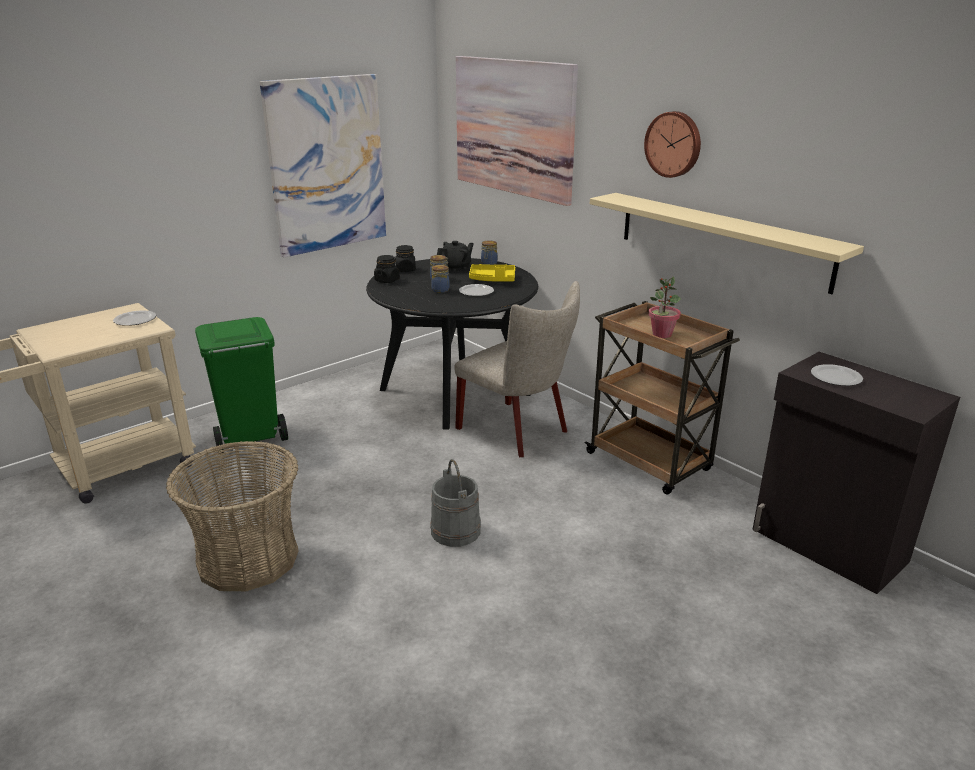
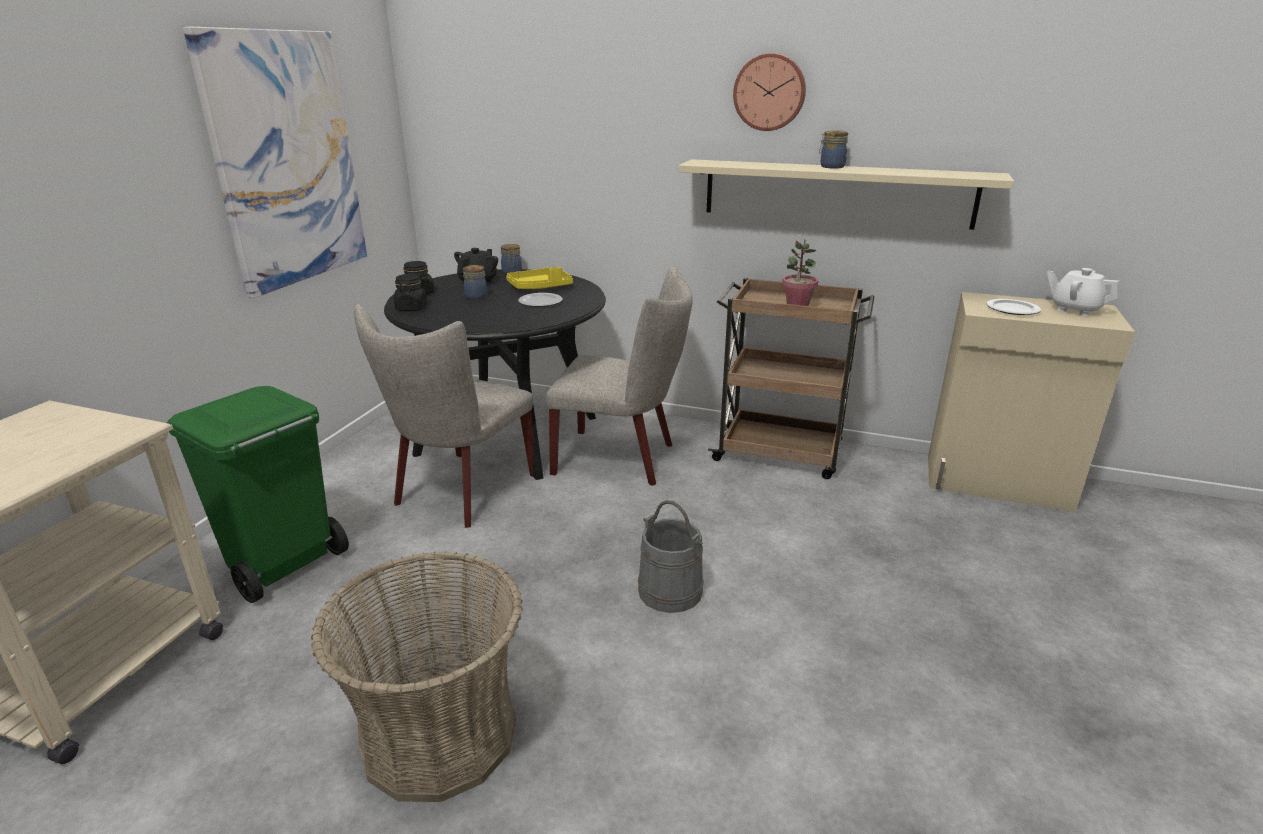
camera: 30 degrees left, 0 degrees up
(134, 320) = (76, 425): plate -> none
(386, 423) = (460, 493): none -> beige chair
(440, 290) = (494, 307): jar -> jar (831, 167)
(513, 127) = (529, 98): picture -> none
(828, 546) = (998, 483): black cabinet -> beige cabinet
(903, 391) = (1075, 309): none -> white teapot

